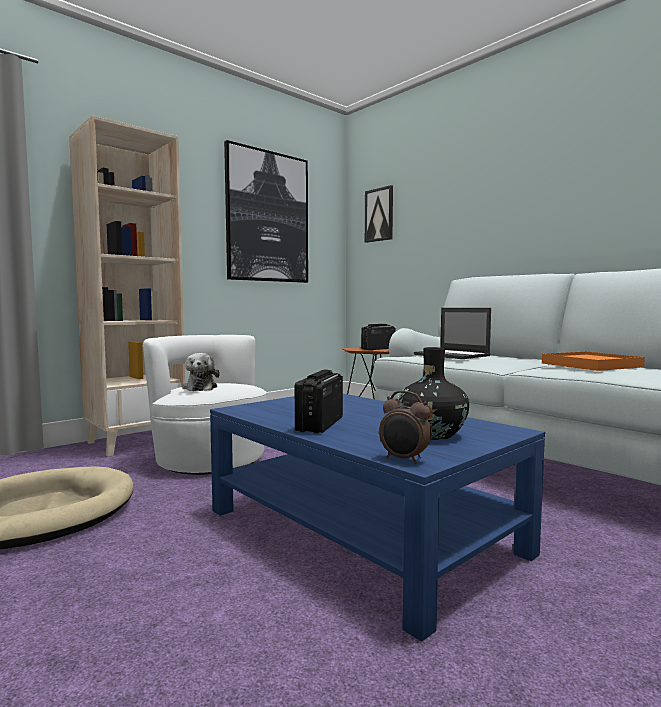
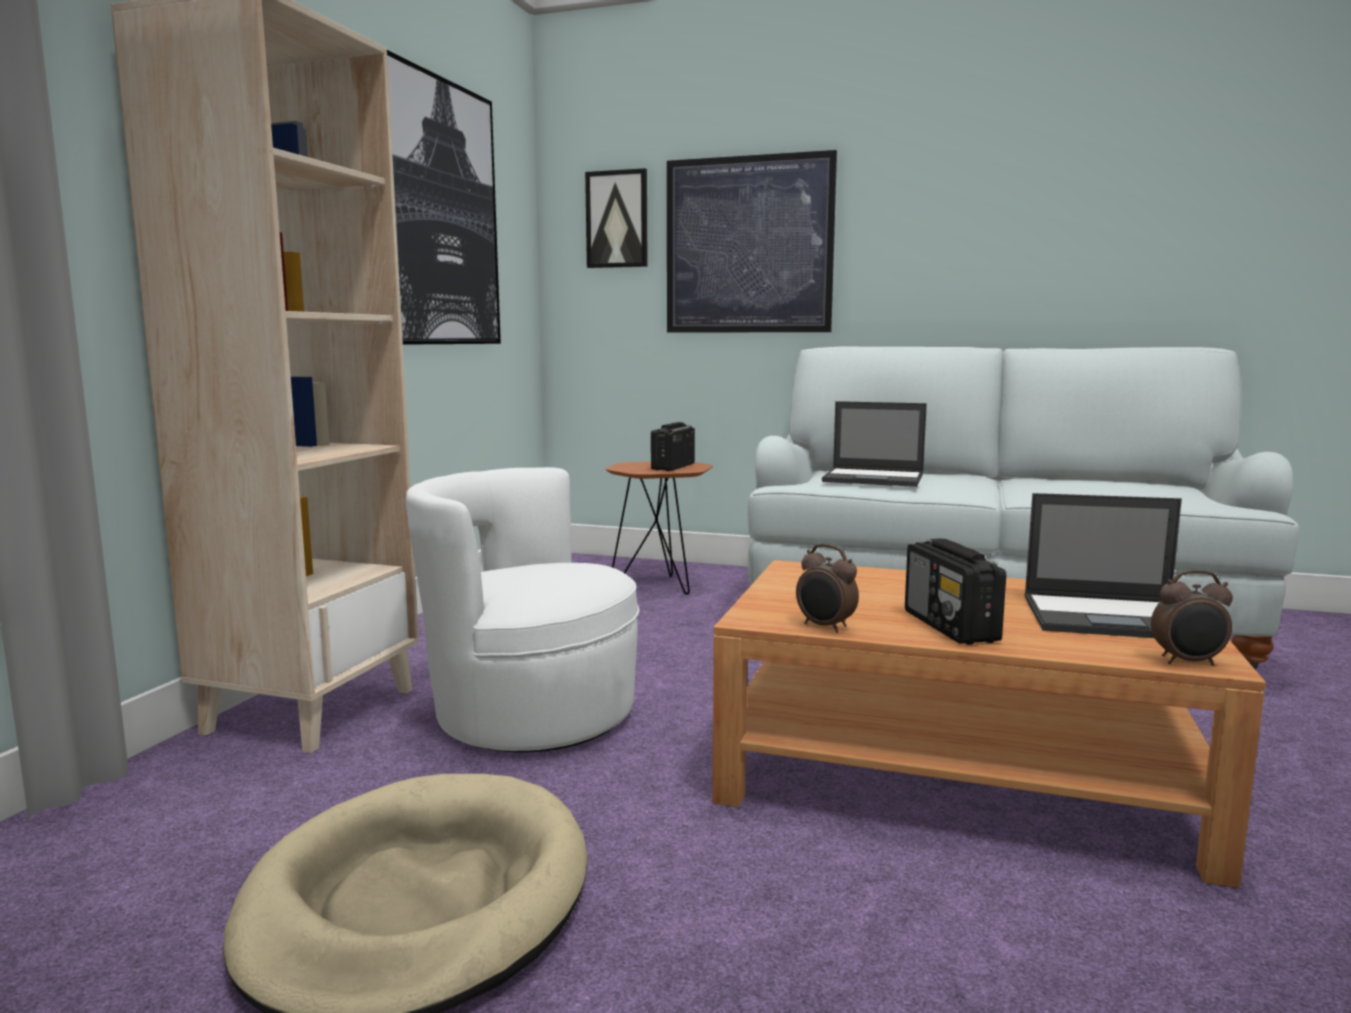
camera: 30 degrees left, 5 degrees up
(200, 388) = (542, 582): plush toy -> none
(256, 416) = (825, 627): none -> alarm clock
(361, 531) = (958, 774): blue coffee table -> brown coffee table
(432, 434) = (1110, 618): black vase -> laptop
(441, 222) = (748, 245): none -> picture
(591, 365) = (1087, 485): orange tray -> none

